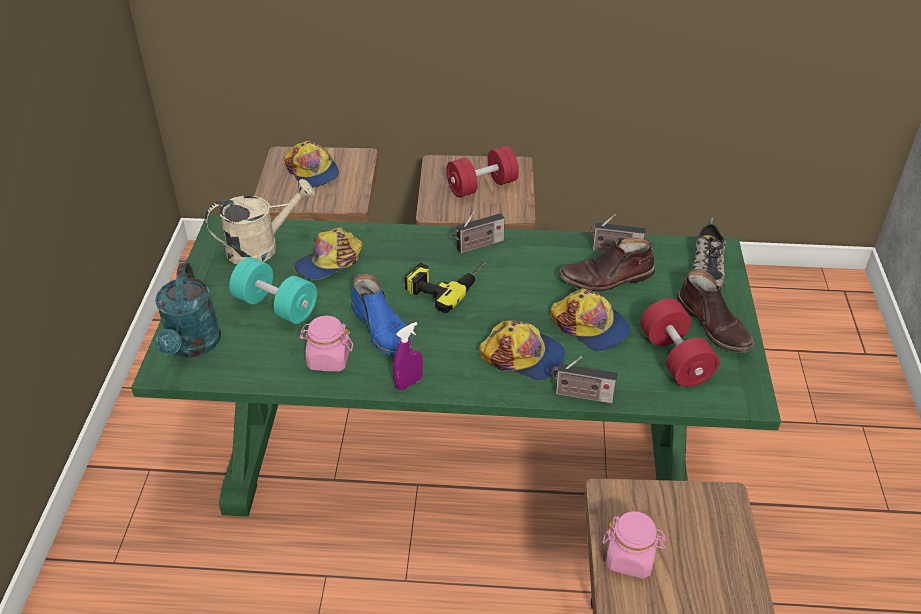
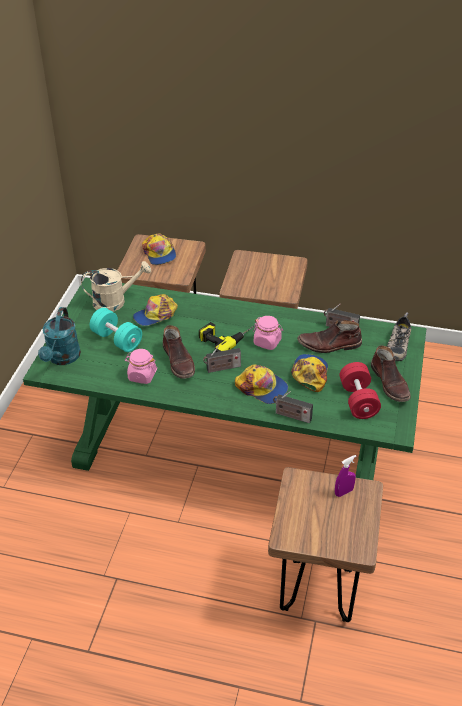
camera: 10 degrees right, 0 degrees up
(383, 329) = (179, 361): blue boot -> brown boot
(408, 383) = (187, 396): purple spray bottle -> purple spray bottle (343, 492)
(478, 246) = (252, 315): radio -> radio (222, 368)
(482, 186) = (268, 275): red dumbbell -> none
(590, 326) = (310, 374): cap -> cap turned 135 degrees counterclockwise
(630, 558) = (298, 515): pink jar -> pink jar (267, 342)

